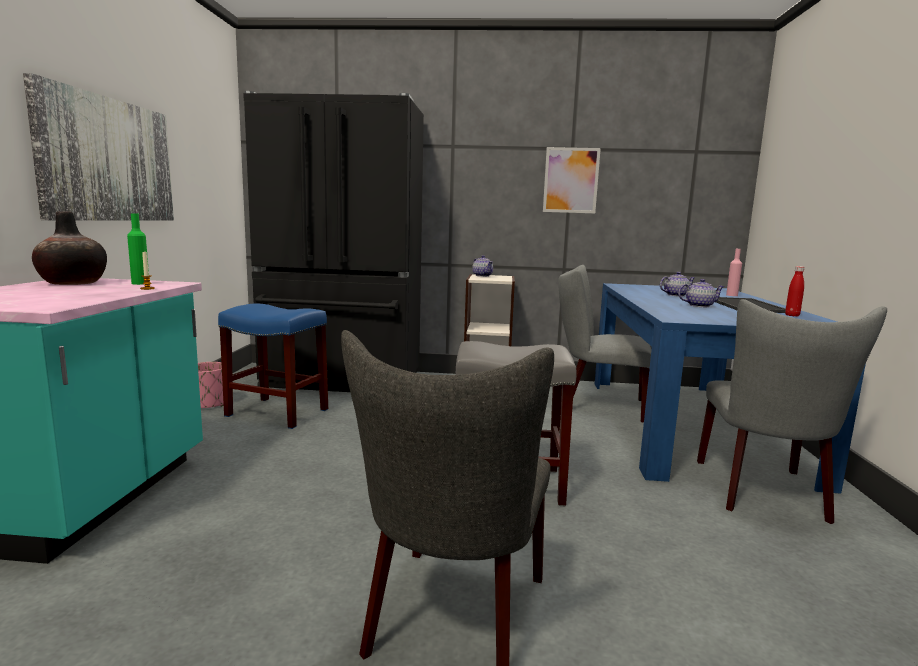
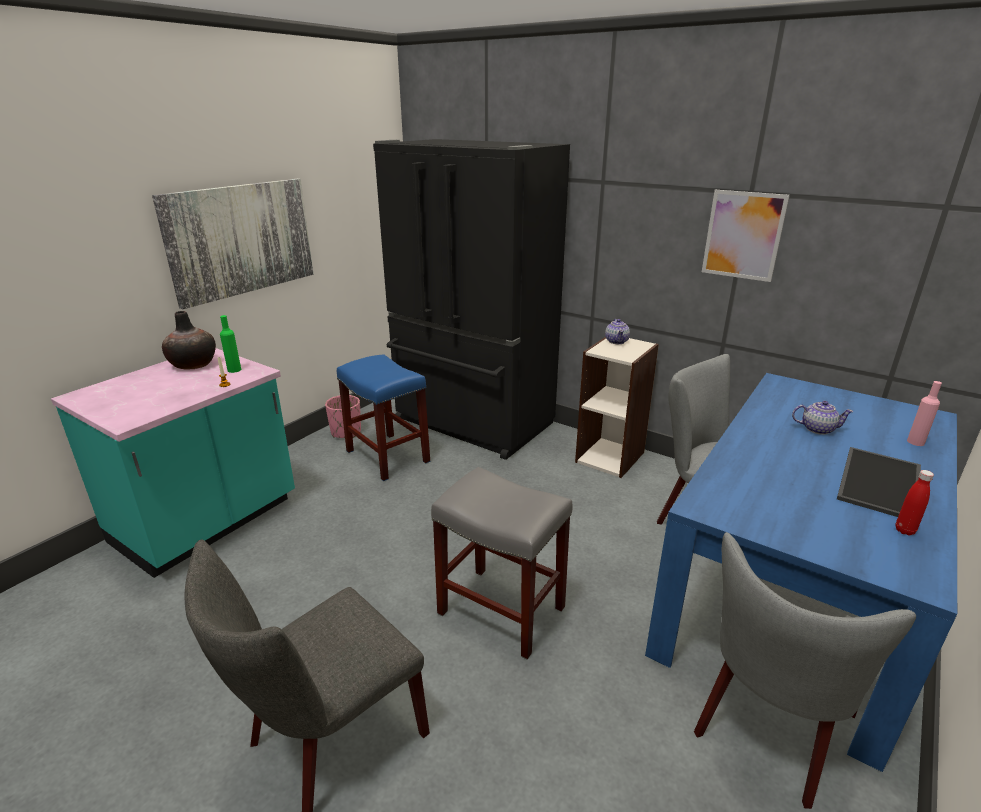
camera: 30 degrees right, 15 degrees up
(699, 305) = (799, 470): teapot -> none

